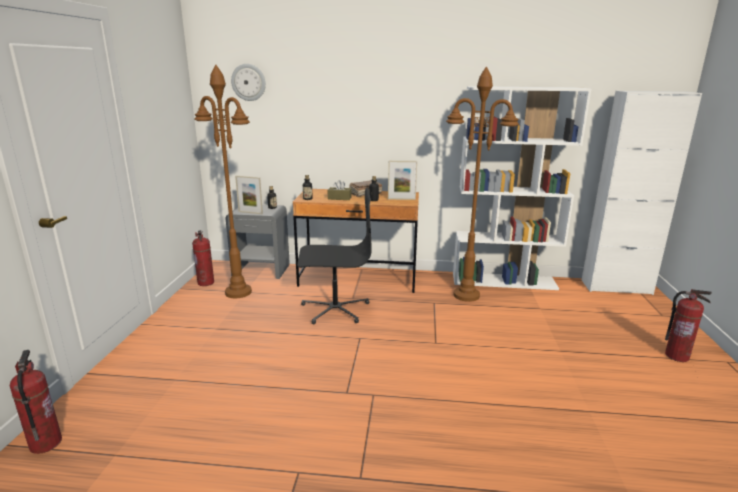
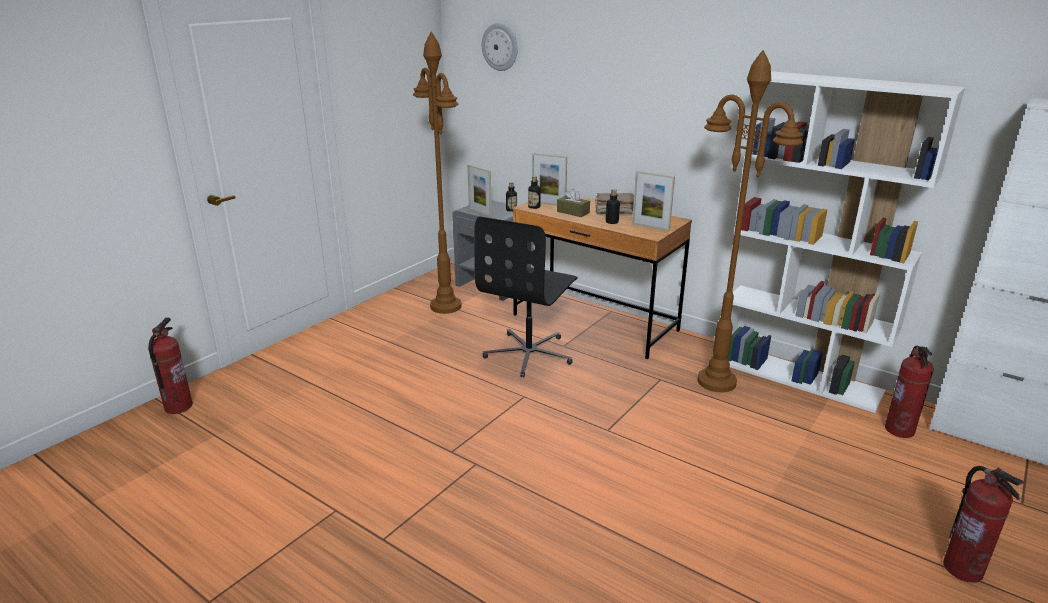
camera: 30 degrees right, 5 degrees up
(206, 283) = (424, 287): fire extinguisher -> fire extinguisher (900, 430)
(315, 196) = (548, 204): none -> picture frame
(335, 309) = (529, 354): black office chair -> black office chair turned 90 degrees clockwise

